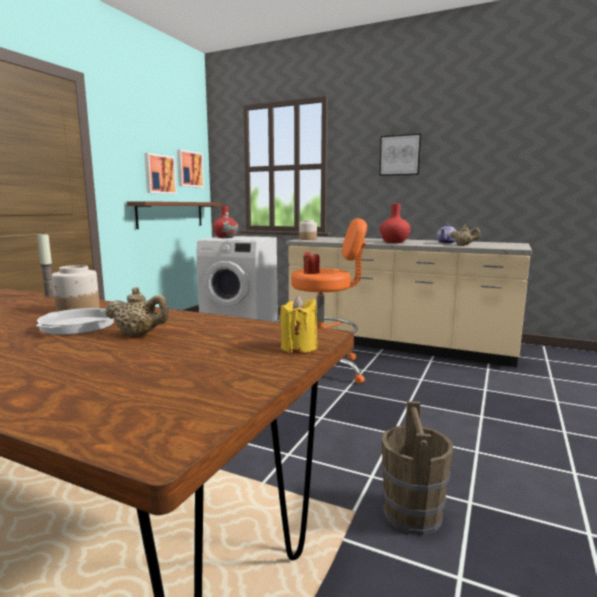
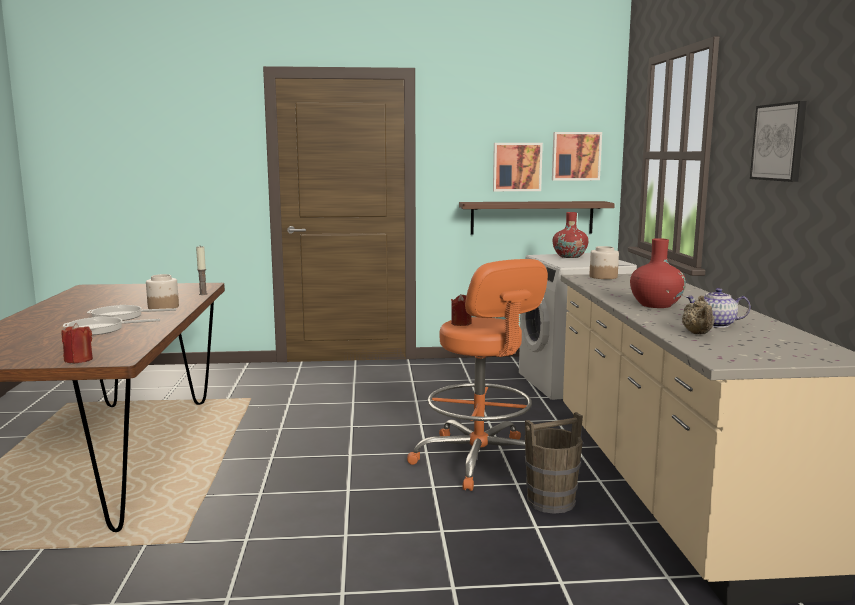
camera: 60 degrees right, 0 degrees up
(139, 334) = (100, 329): beige teapot -> frying pan
(298, 348) = (78, 360): yellow candle -> red candle
(412, 514) = (190, 570): brown bucket -> brown bucket (550, 501)

